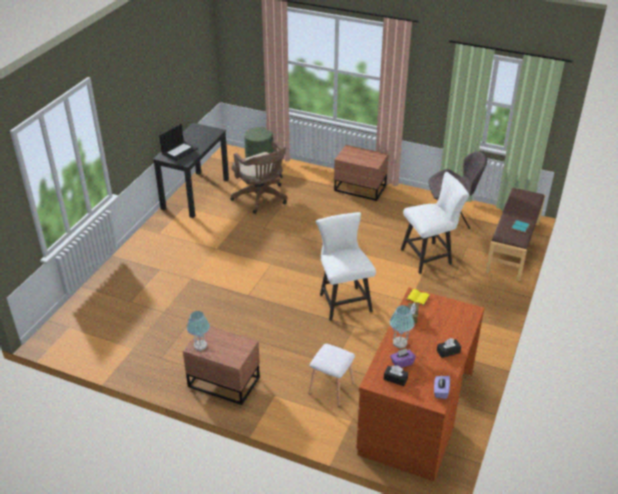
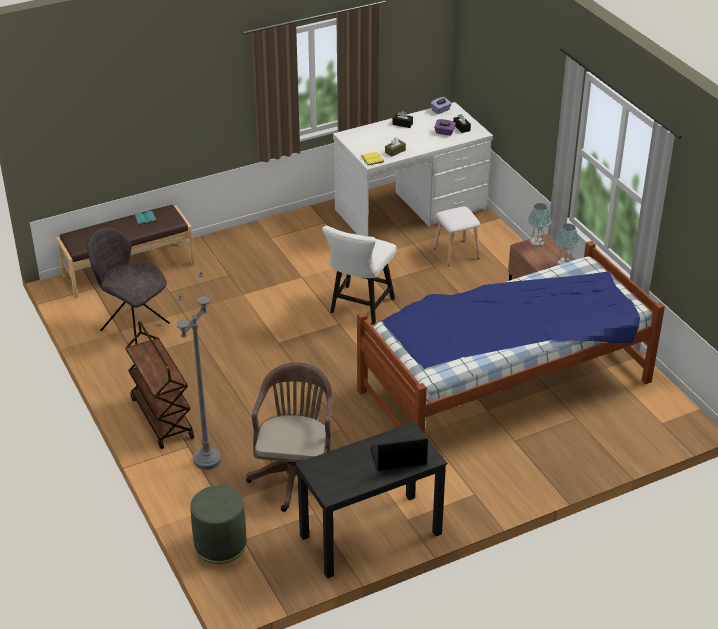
camera: 140 degrees left, 0 degrees up
(194, 298) = (503, 385): none -> bed
(311, 184) = (207, 459): none -> grey floor lamp
(360, 189) = (161, 418): brown nightstand -> brown cart
(400, 343) = (429, 142): table lamp -> table lamp (537, 243)
(416, 412) = (411, 210): brown desk -> white desk
(429, 256) = (218, 303): white chair -> none

